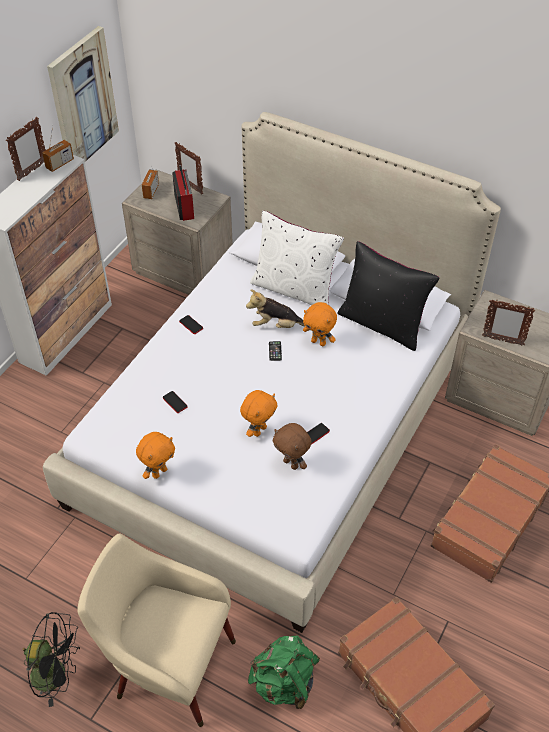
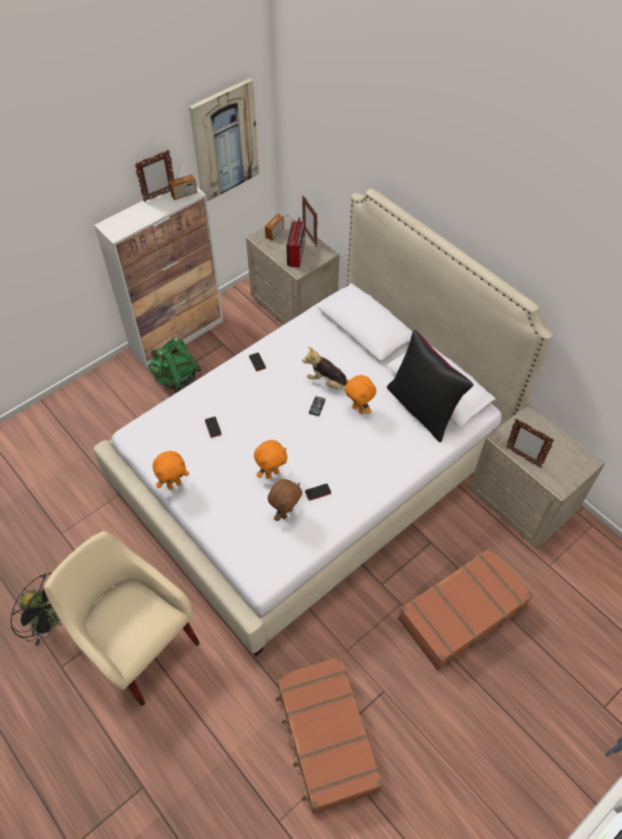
camera: 20 degrees right, 5 degrees up
(284, 683) = (223, 694): green backpack -> green backpack (176, 378)
(291, 463) = (285, 512): brown plush toy -> brown plush toy turned 120 degrees counterclockwise
(294, 289) = (359, 354): white pillow -> none

